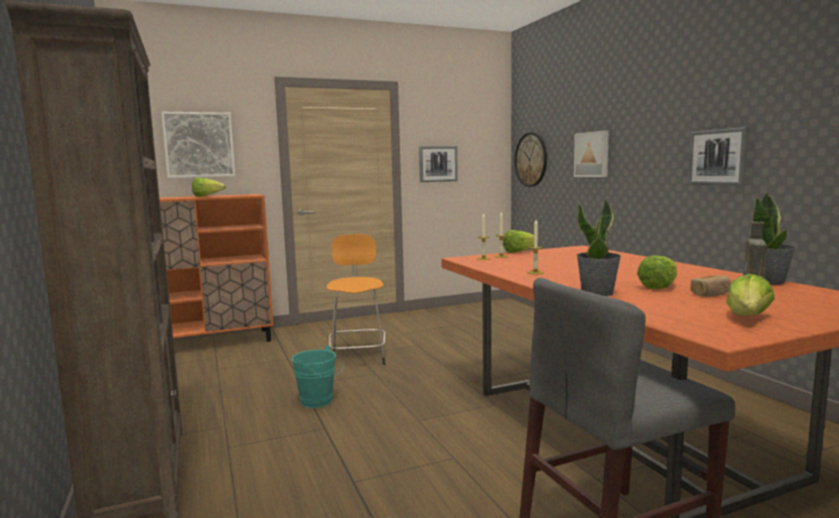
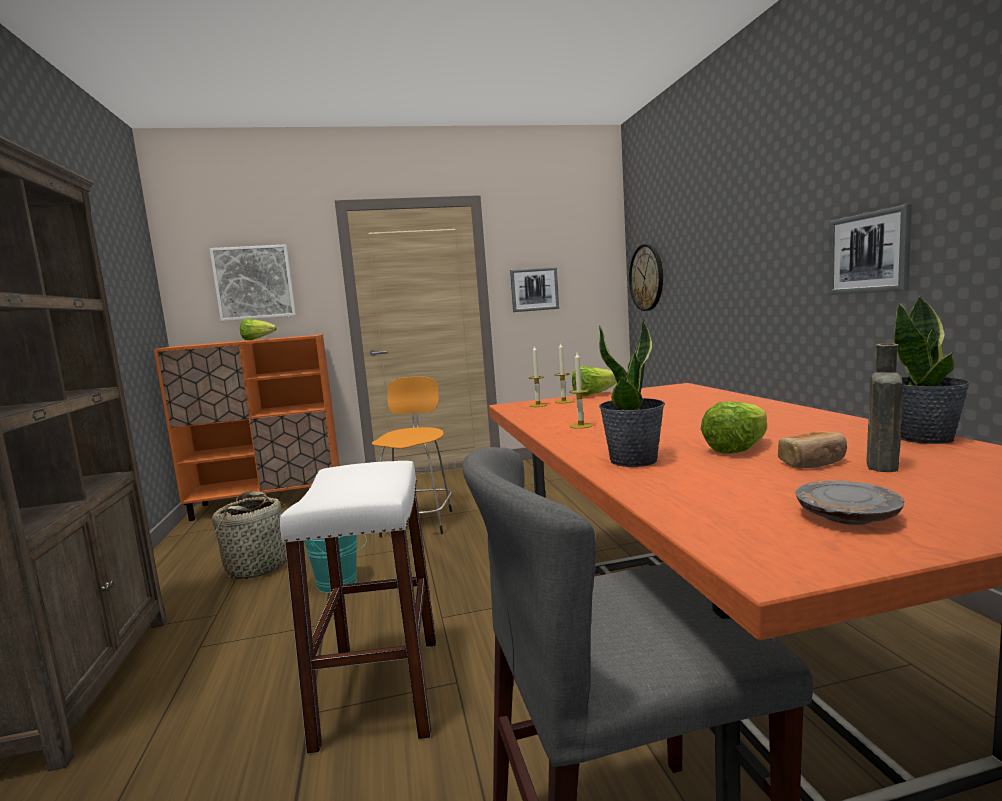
camera: 10 degrees right, 0 degrees up
(236, 391) = (259, 566): none -> basket
(398, 465) = (380, 690): none -> white stool
(592, 154) = (712, 264): picture -> none
(748, 318) = (847, 516): lettuce -> grey plate

